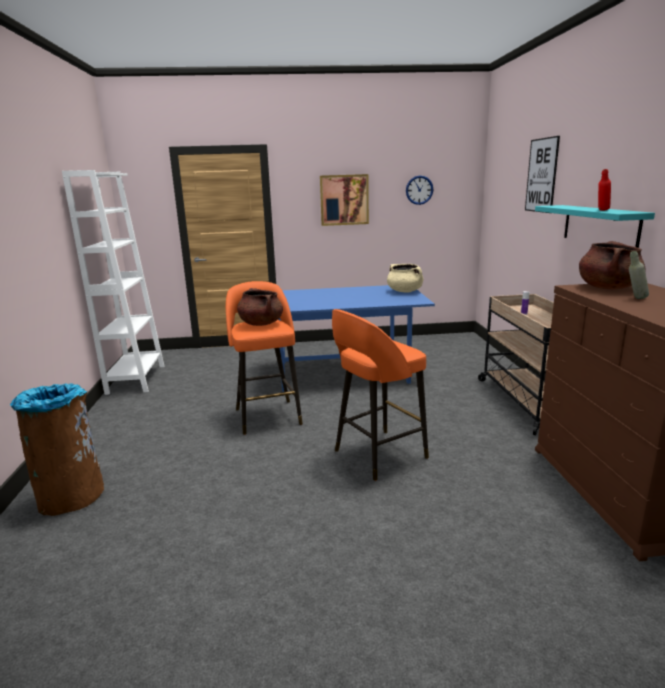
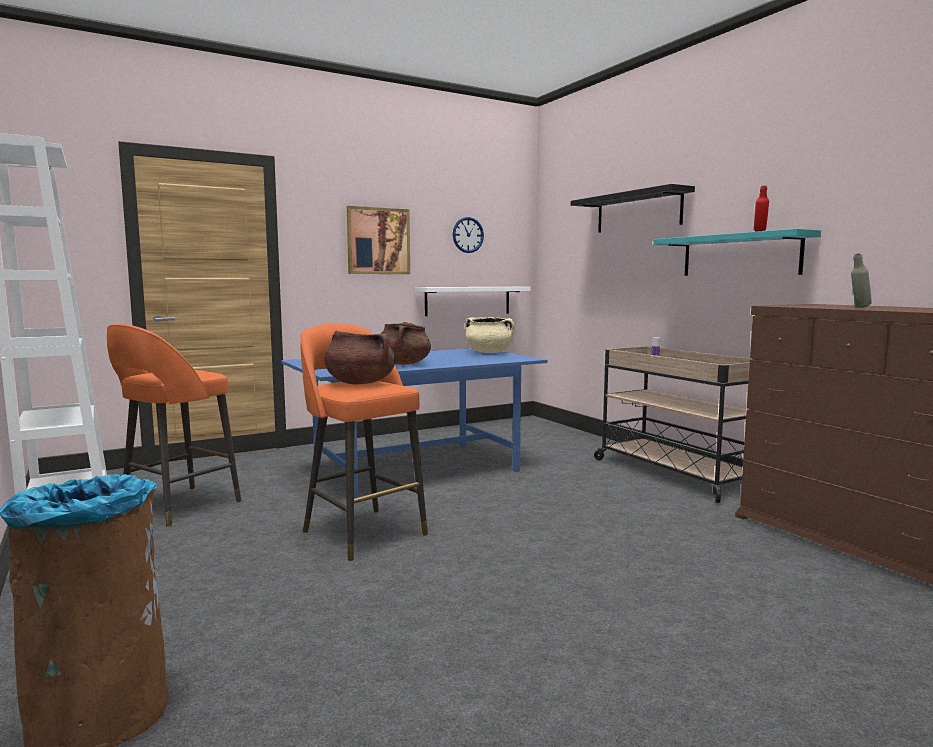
camera: 25 degrees left, 10 degrees down
(378, 455) = (571, 552): orange stool -> orange stool (178, 506)
(418, 242) = (468, 300): none -> white shelf
(541, 175) = (638, 212): picture -> black shelf
(608, 288) = (807, 305): brown cooking pot -> brown cooking pot (403, 364)

